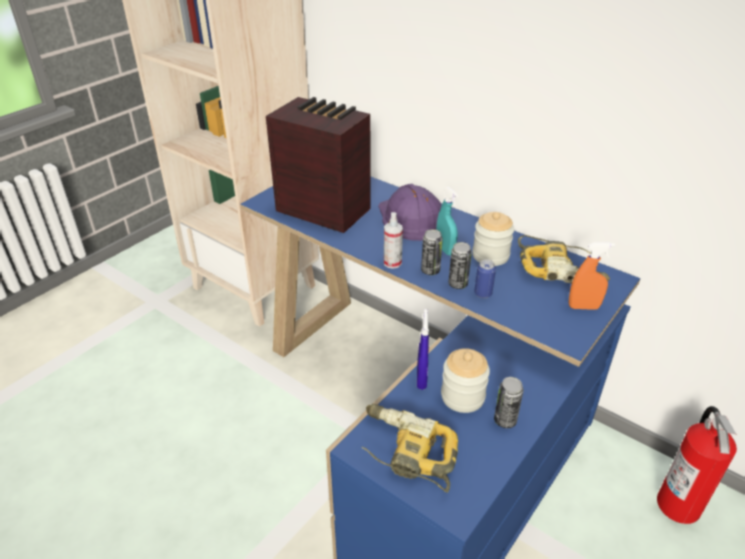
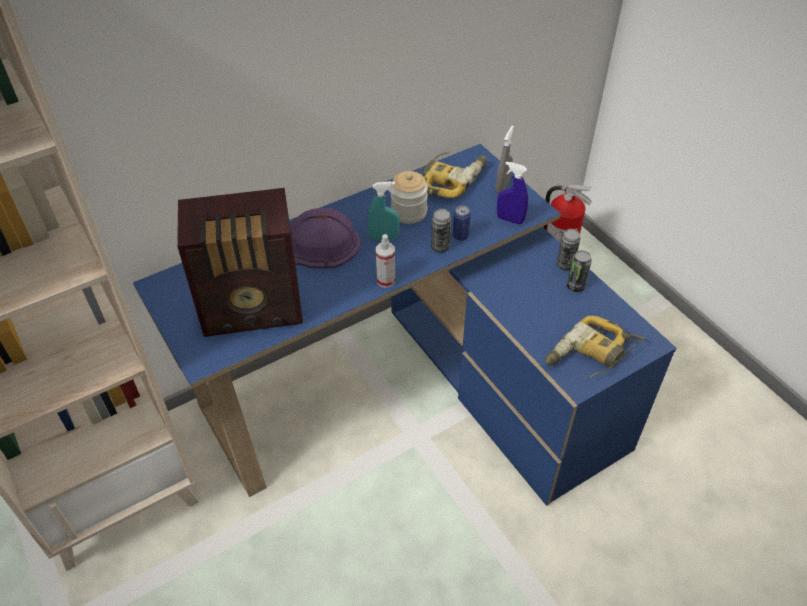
camera: 70 degrees left, 10 degrees up
(322, 209) = (254, 309): radio -> radio turned 150 degrees counterclockwise
(421, 379) = (515, 321): blue spray bottle -> blue spray bottle (510, 220)
(430, 270) = (411, 258): can -> can (565, 265)
(462, 396) = (543, 302): jar -> none
(583, 307) = (502, 186): orange spray bottle -> grey spray bottle

